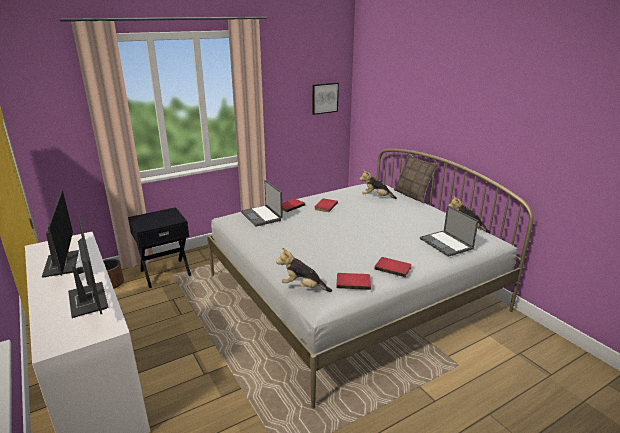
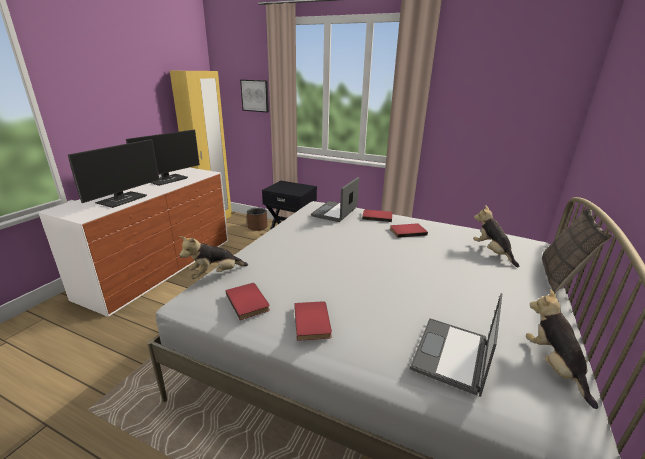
camera: 55 degrees right, 0 degrees up
(303, 287) = (215, 275): plush toy -> plush toy turned 105 degrees counterclockwise
(324, 98) = (531, 111): picture -> picture (255, 95)

